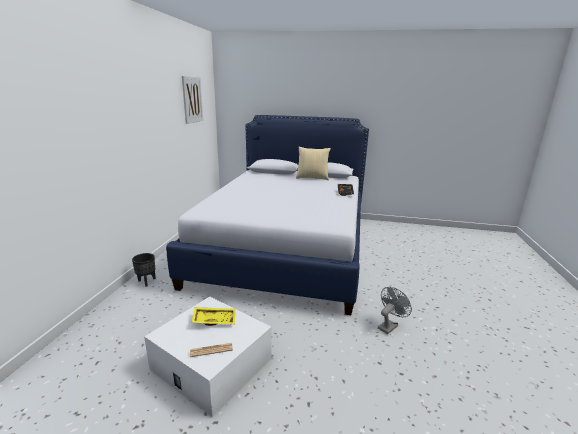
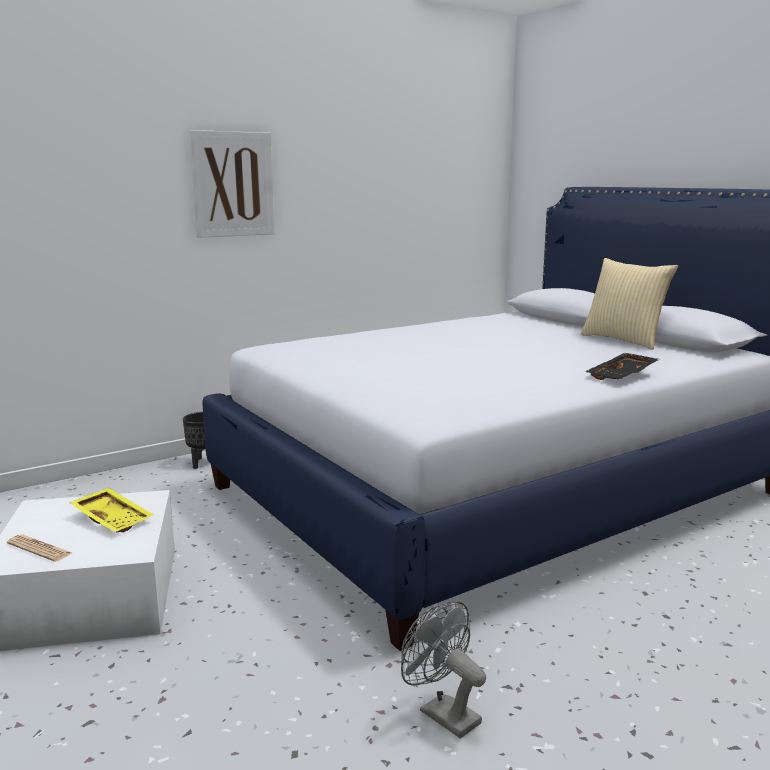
camera: 45 degrees right, 5 degrees down
(192, 99) = (424, 154): picture -> picture (232, 184)
(389, 326) = (442, 713): grey fan -> grey fan turned 135 degrees counterclockwise

